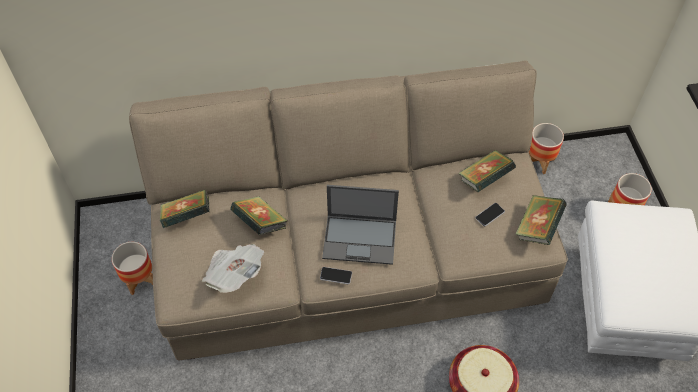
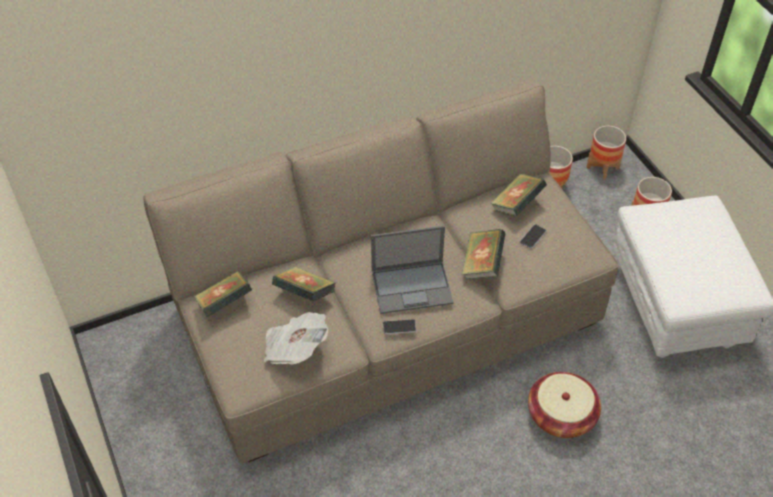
camera: 15 degrees left, 5 degrees down
(139, 280) = (169, 394): planter -> planter (602, 168)
(537, 228) = (582, 240): book -> book (482, 265)

